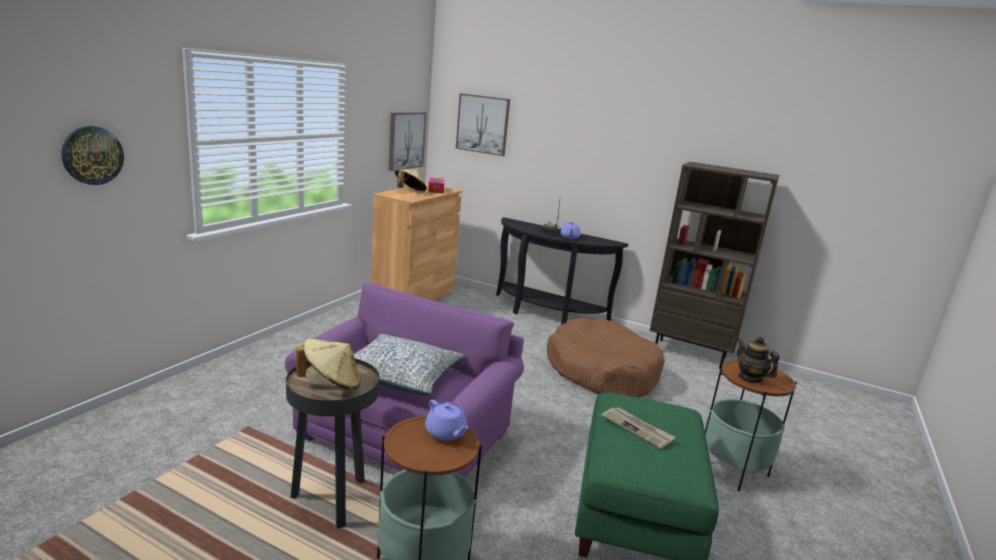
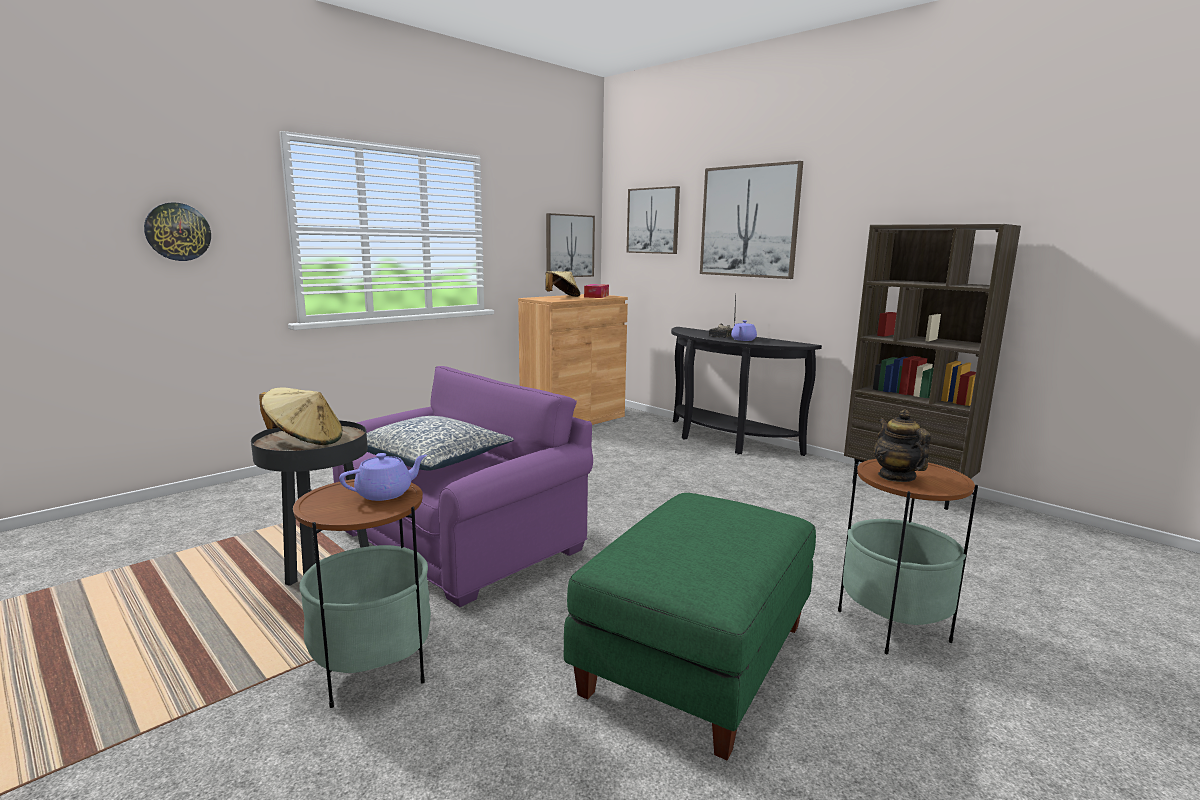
camera: 20 degrees right, 5 degrees down
(446, 433) = (385, 493): purple teapot -> purple teapot turned 105 degrees counterclockwise
(572, 139) = (749, 221): none -> picture
(601, 372) = (759, 500): brown dog bed -> none
(637, 429) = (685, 527): newspaper -> none

